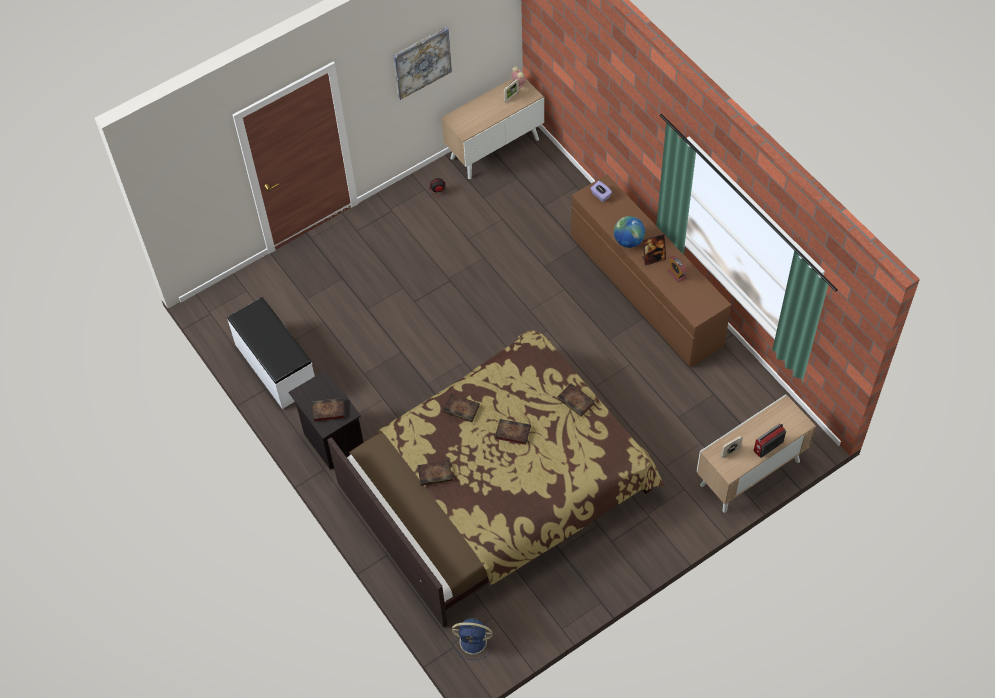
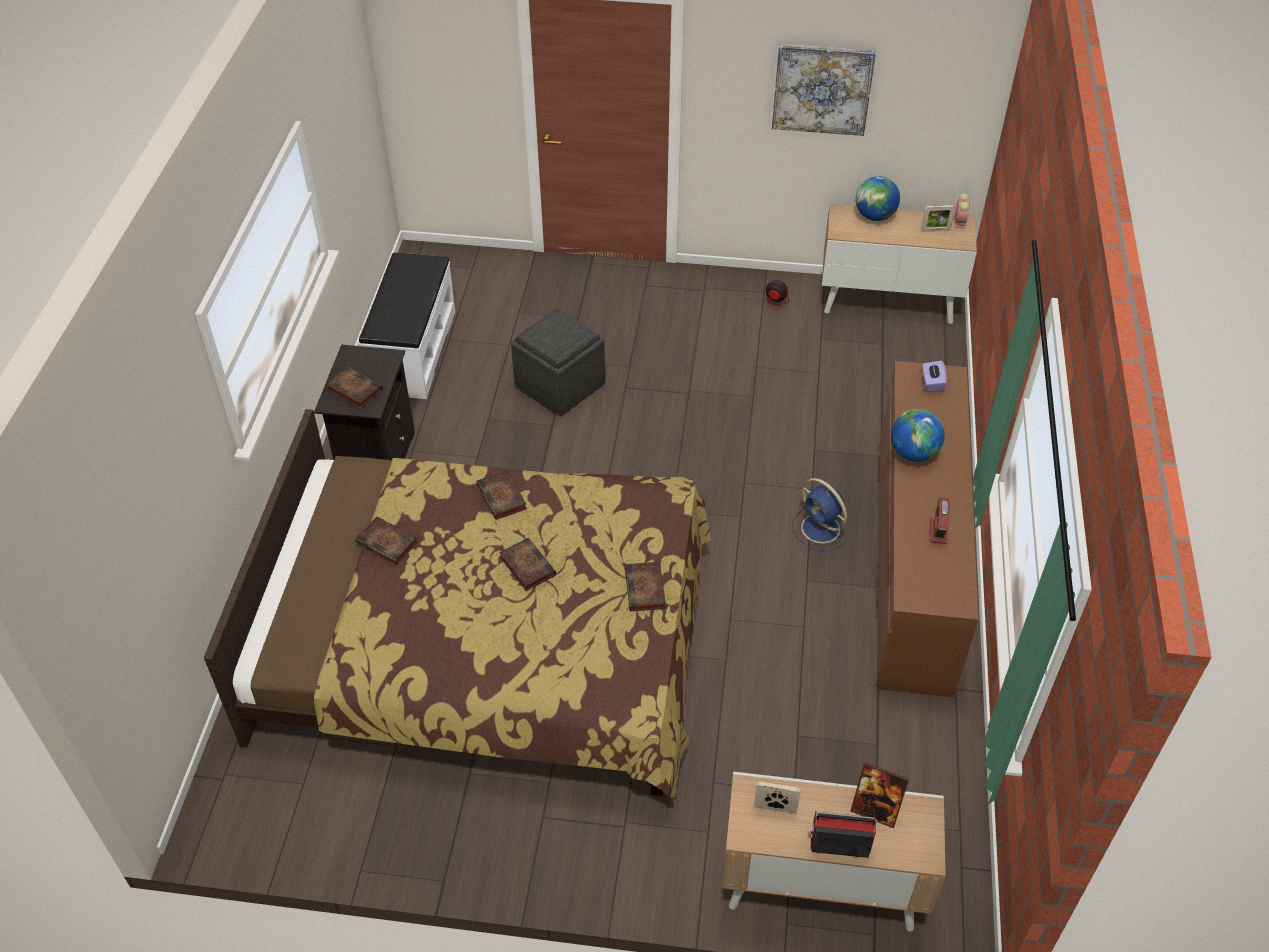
camera: 40 degrees right, 10 degrees down
(378, 325) = (560, 384): none -> grey ottoman
(472, 109) = (874, 216): none -> globe
(474, 641) = (250, 793): blue fan -> blue fan (822, 529)
(653, 258) = (925, 493): picture frame -> picture frame (875, 810)

